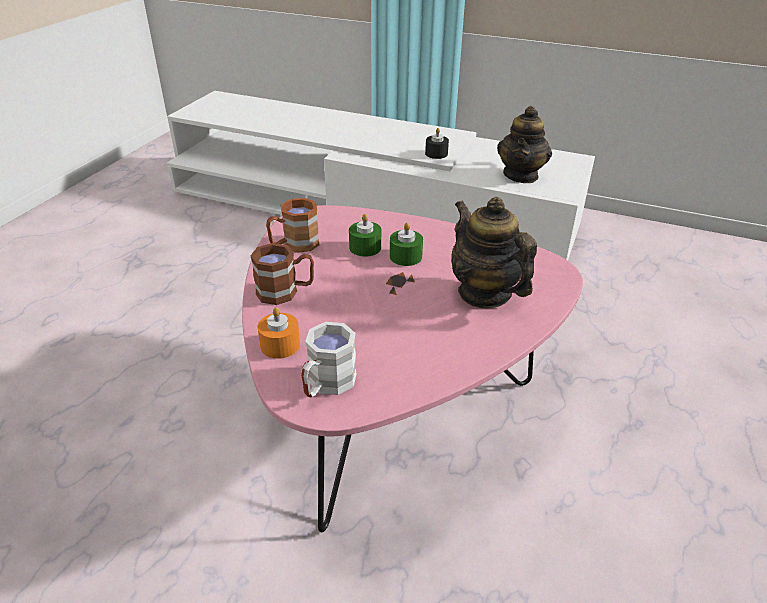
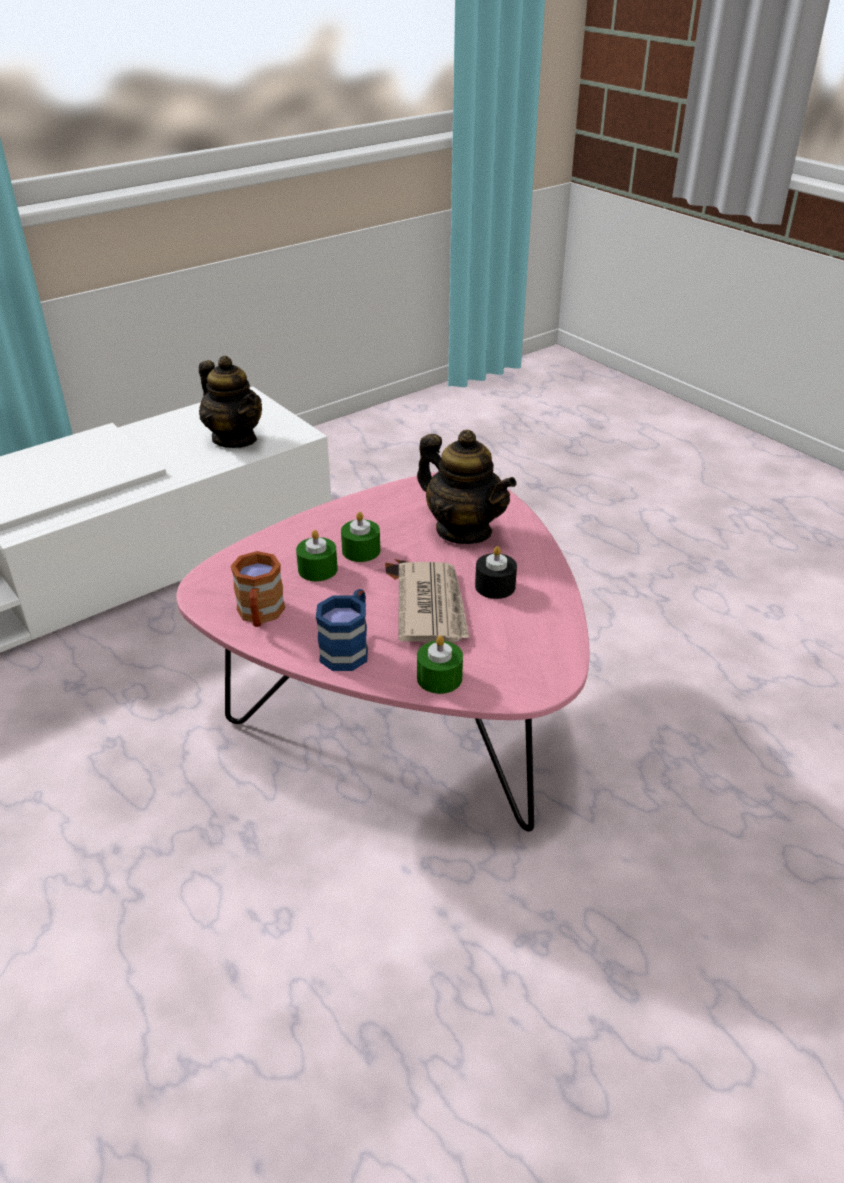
camera: 60 degrees left, 0 degrees up
(280, 345) = (439, 678): orange candle -> green candle
(285, 292) = (348, 648): brown mug -> blue mug
(326, 385) = (523, 665): white mug -> none
(366, 312) = (432, 606): none -> newspaper
(436, 154) = (125, 465): black candle -> black candle (495, 586)
(484, 293) = (463, 530): teapot -> teapot turned 135 degrees counterclockwise

